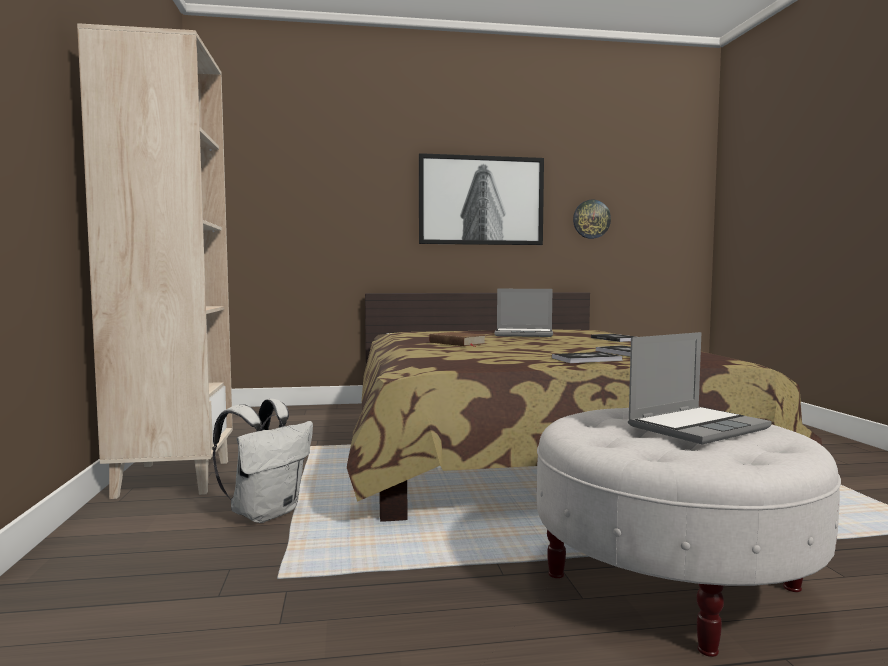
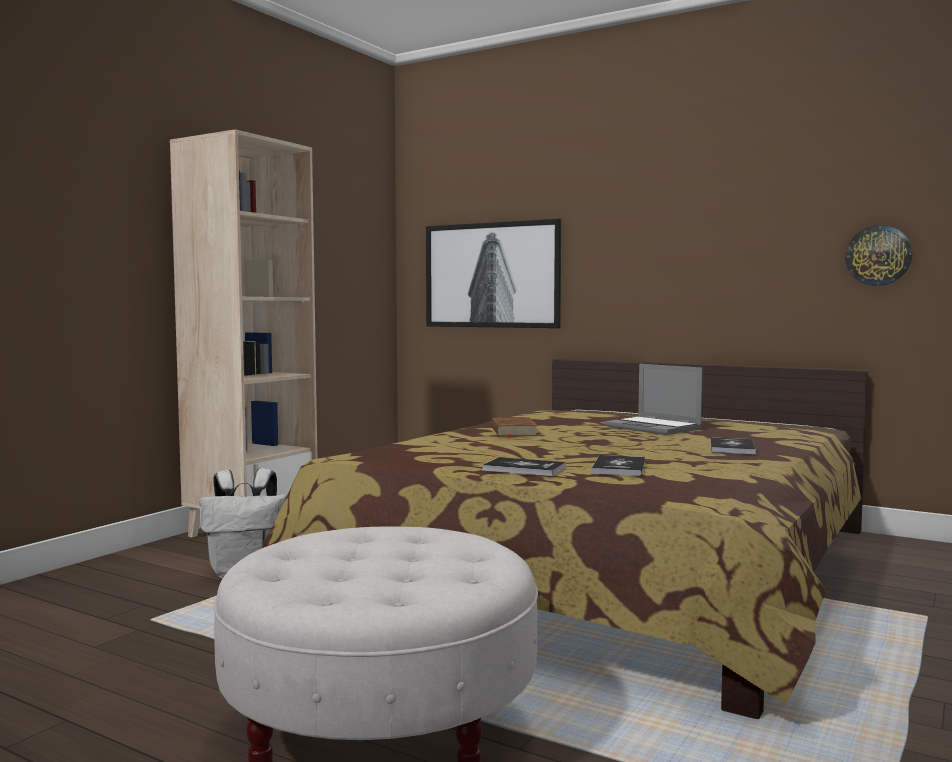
camera: 40 degrees right, 0 degrees up
(481, 200) = (703, 237): picture -> picture (492, 275)
(697, 427) = (414, 562): laptop -> none

